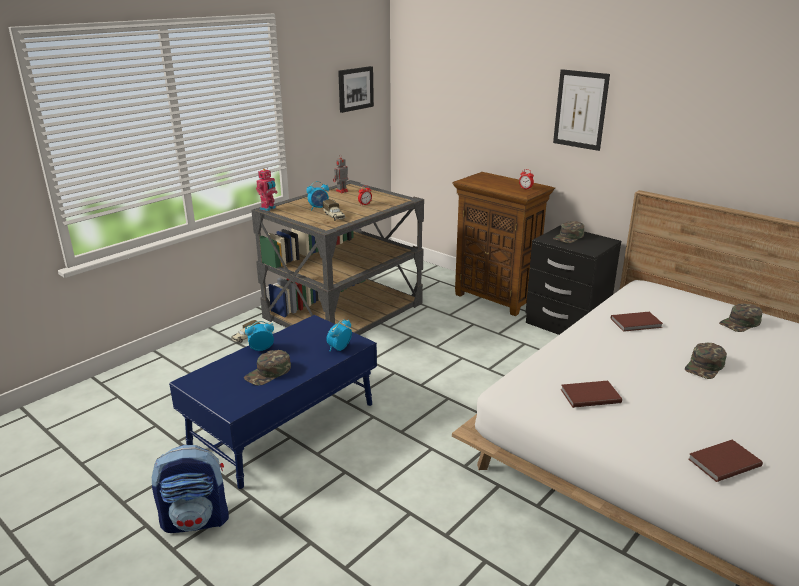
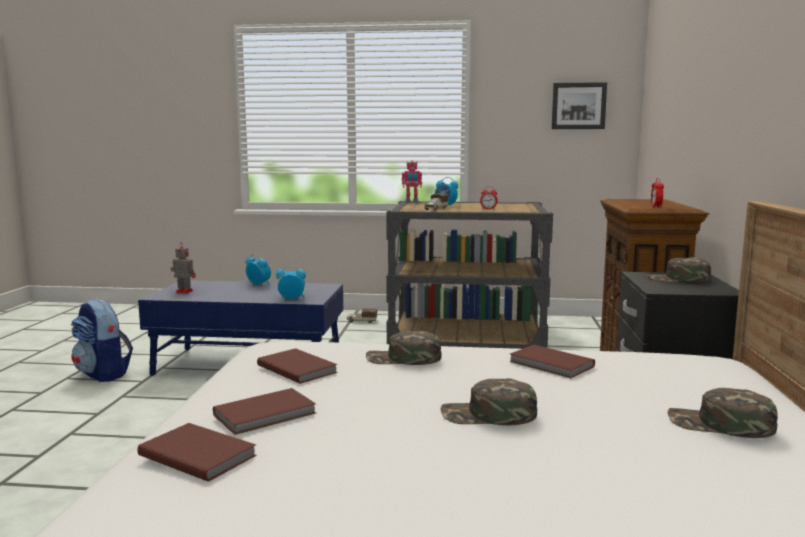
camera: 55 degrees right, 15 degrees down
(268, 373) = (222, 292): green cap -> green cap (403, 358)
(341, 191) = (503, 204): toy robot -> toy robot (183, 291)
(580, 110) = (737, 87): picture -> none
(671, 427) = (267, 414): none -> brown book

